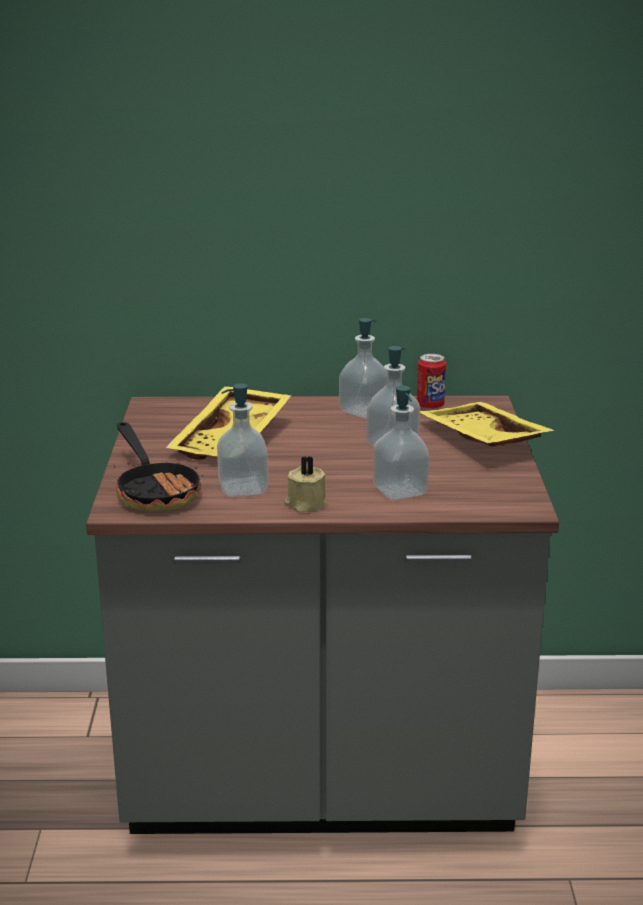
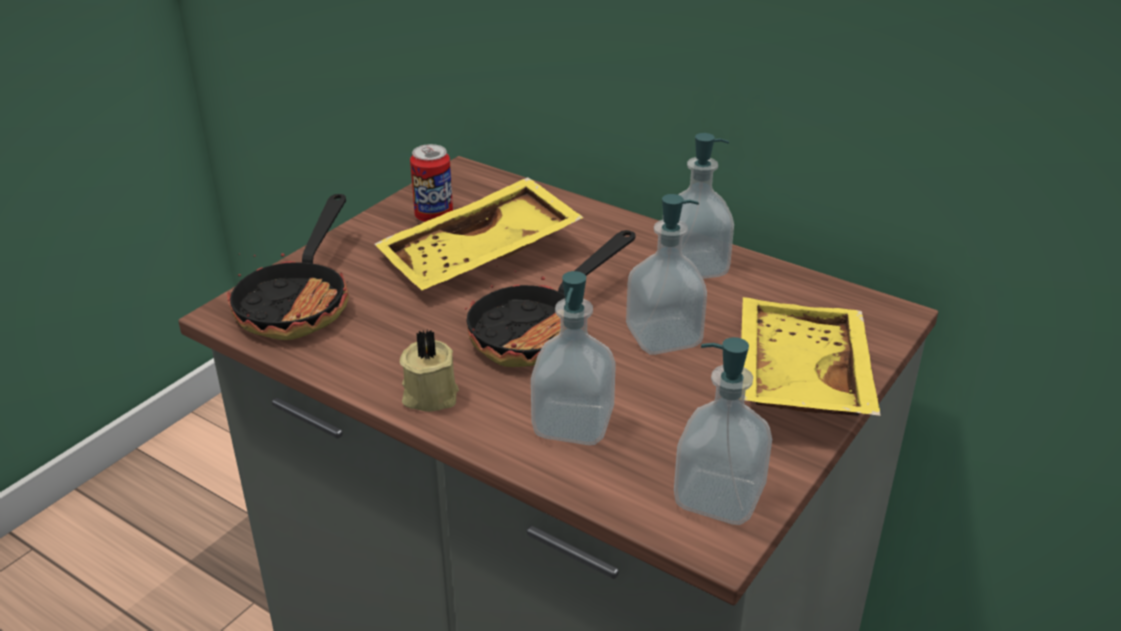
camera: 35 degrees right, 10 degrees up
(243, 488) = (394, 337): soap dispenser -> soap dispenser (718, 497)
(322, 460) = (541, 330): none -> frying pan
(430, 406) = (794, 290): can -> can (434, 217)

